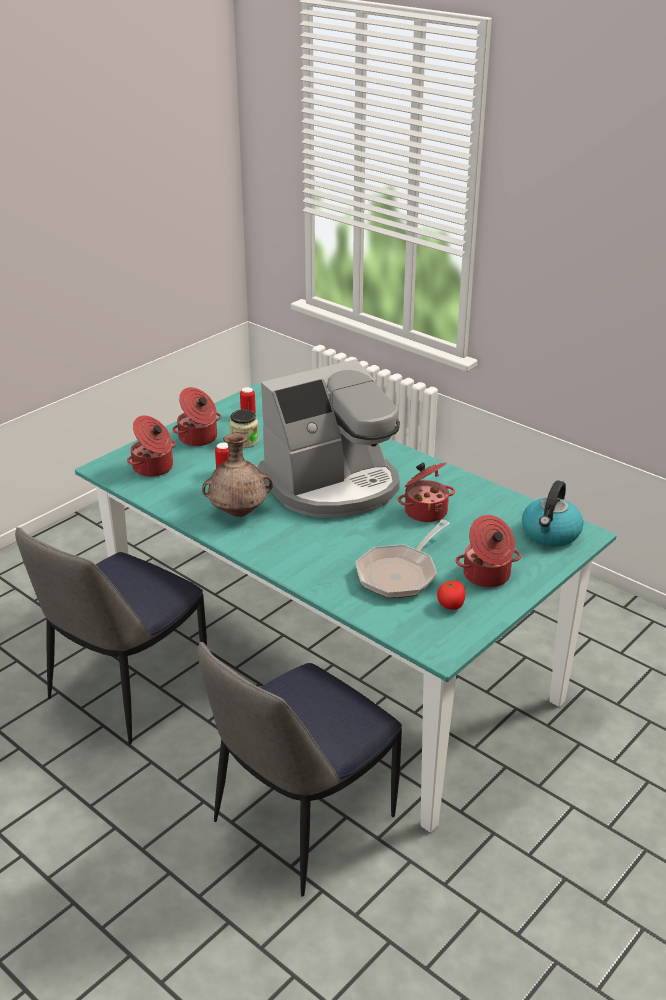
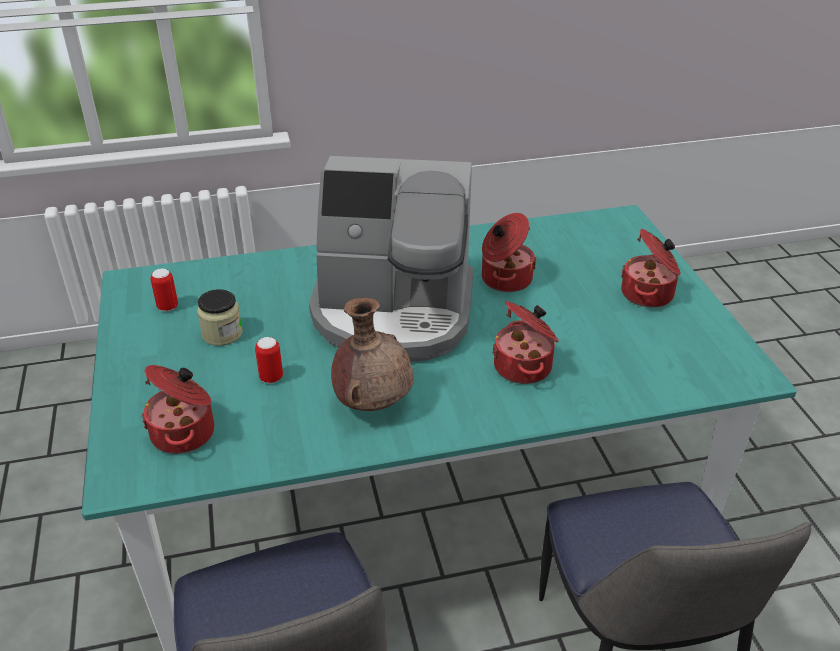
camera: 55 degrees left, 5 degrees up
(198, 438) = (166, 366): cooking pot -> cooking pot (524, 367)
(332, 486) = (394, 313): coffee machine -> coffee machine turned 90 degrees clockwise
(400, 574) = (602, 342): frying pan -> none
(451, 605) = (681, 335): tomato -> none
(550, 534) = (609, 233): kettle -> none

